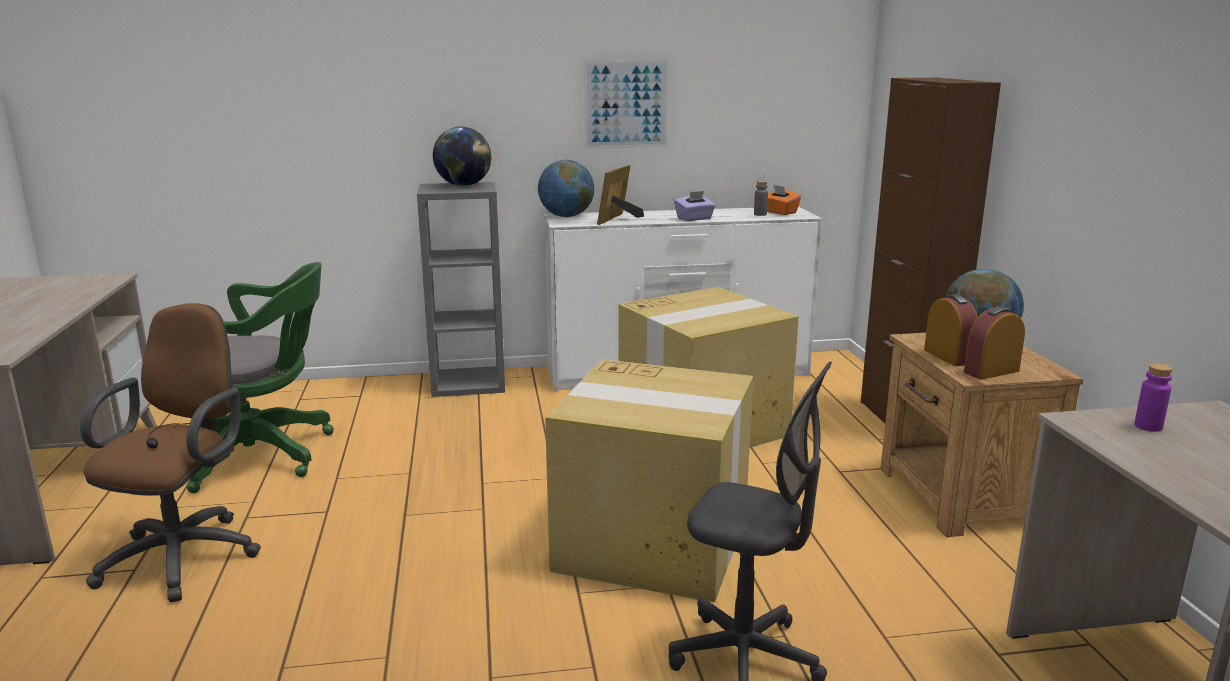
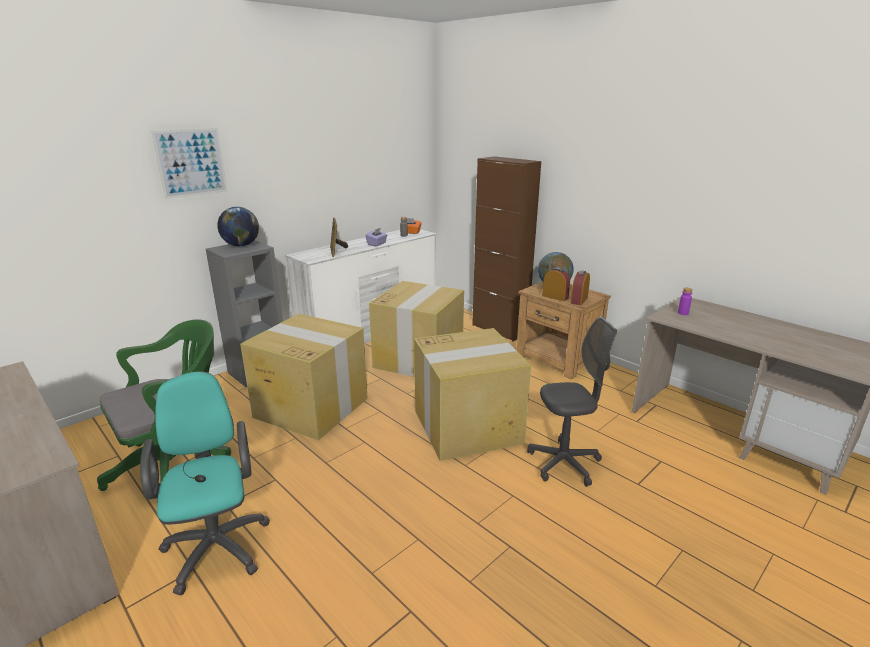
camera: 35 degrees left, 5 degrees up
(186, 554) = (217, 543): brown office chair -> turquoise office chair
(473, 443) = (310, 407): none -> cardboard box
(566, 216) = (303, 254): globe -> none
(626, 104) = (322, 180): picture -> picture (191, 162)

